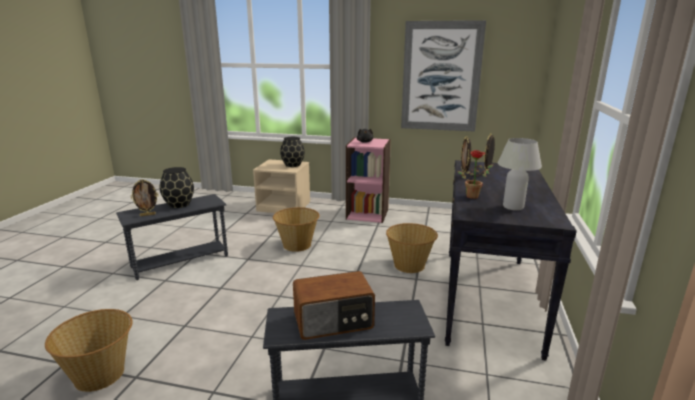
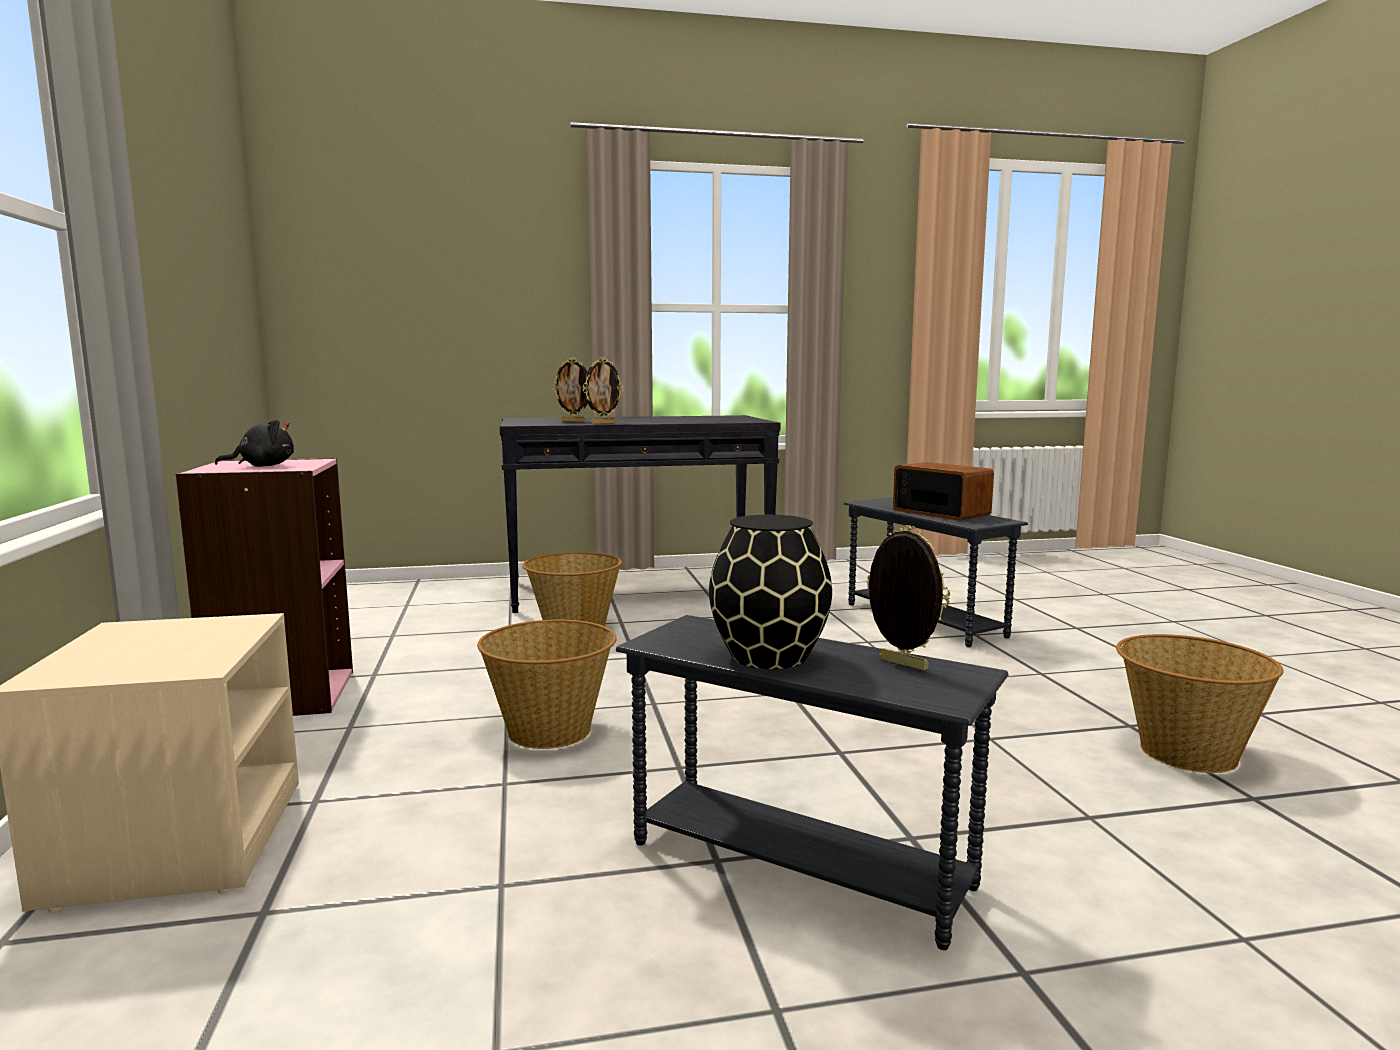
camera: 115 degrees left, 10 degrees down
(292, 165) = (157, 633): black vase -> none
(441, 77) = (190, 285): picture -> none
(474, 196) = (688, 421): potted plant -> none
(513, 207) = (708, 418): white table lamp -> none

